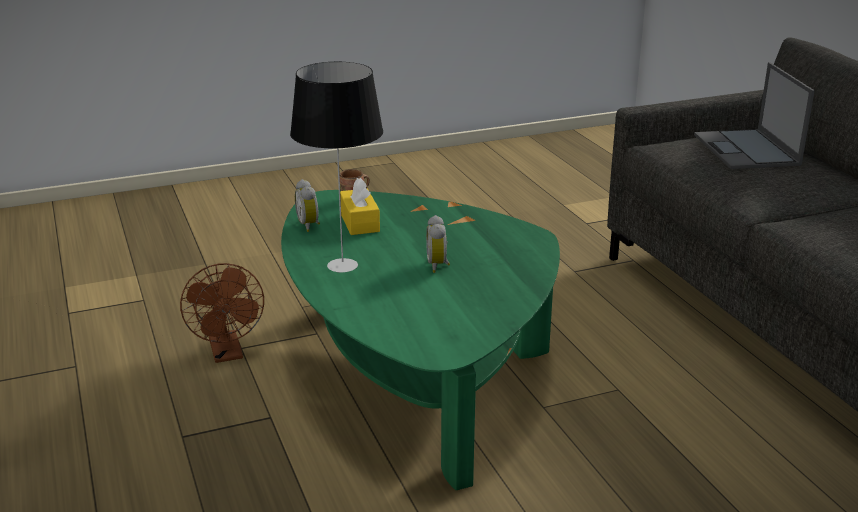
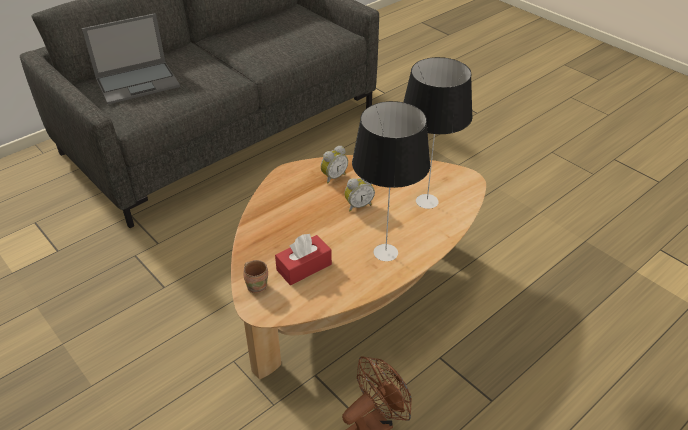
camera: 110 degrees left, 15 degrees up
(309, 225) = (324, 296): alarm clock -> alarm clock (333, 177)
(359, 222) = (304, 267): yellow tissue box -> red tissue box
(412, 310) = (427, 202): none -> table lamp
(415, 377) = (351, 294): green coffee table -> brown coffee table

